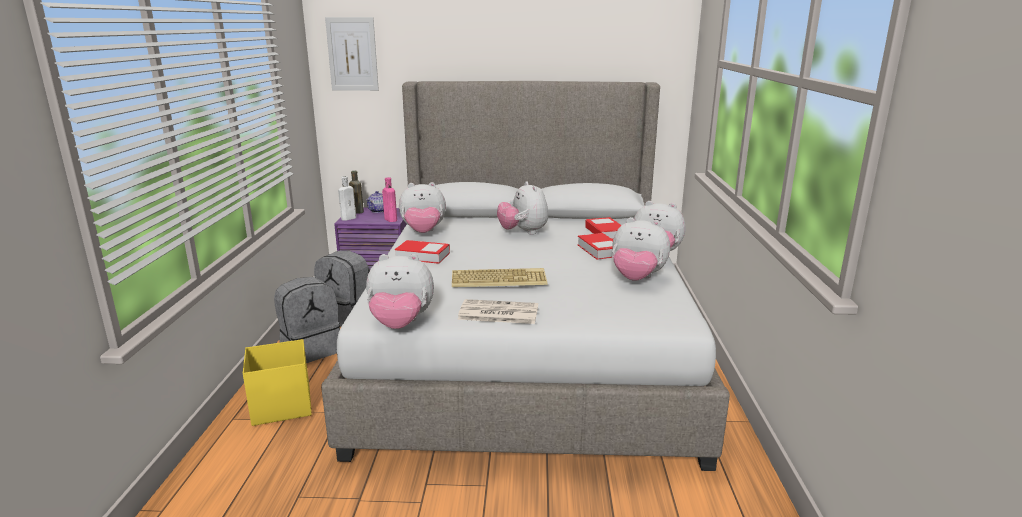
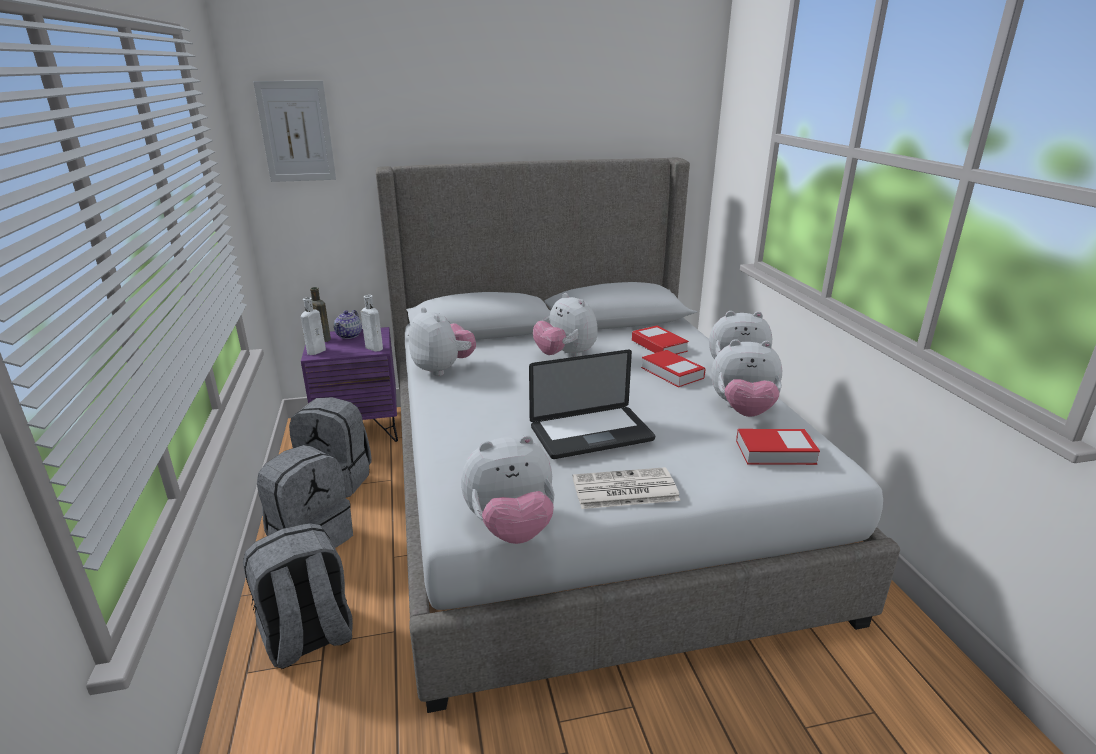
camera: 15 degrees left, 5 degrees up
(281, 406) = (308, 638): yellow storage box -> grey backpack
(390, 219) = (373, 348): pink bottle -> white bottle
(422, 256) = (467, 408): book -> book (775, 452)
(423, 232) = (443, 369): plush toy -> plush toy turned 105 degrees counterclockwise
(499, 279) = (591, 434): keyboard -> laptop

